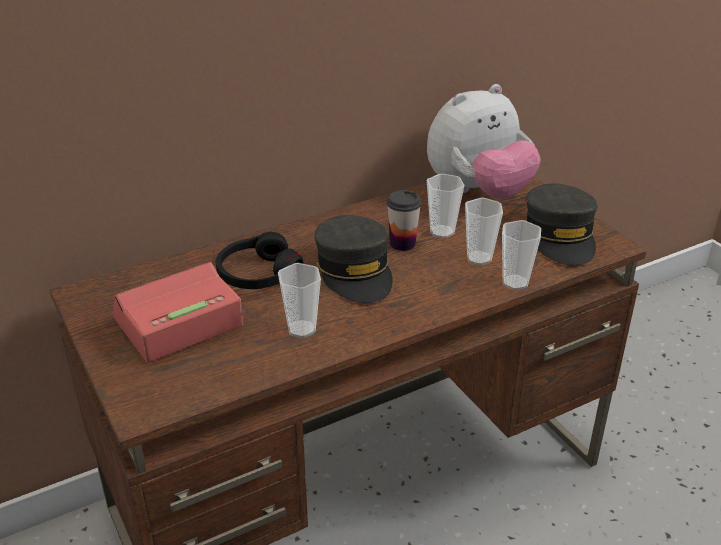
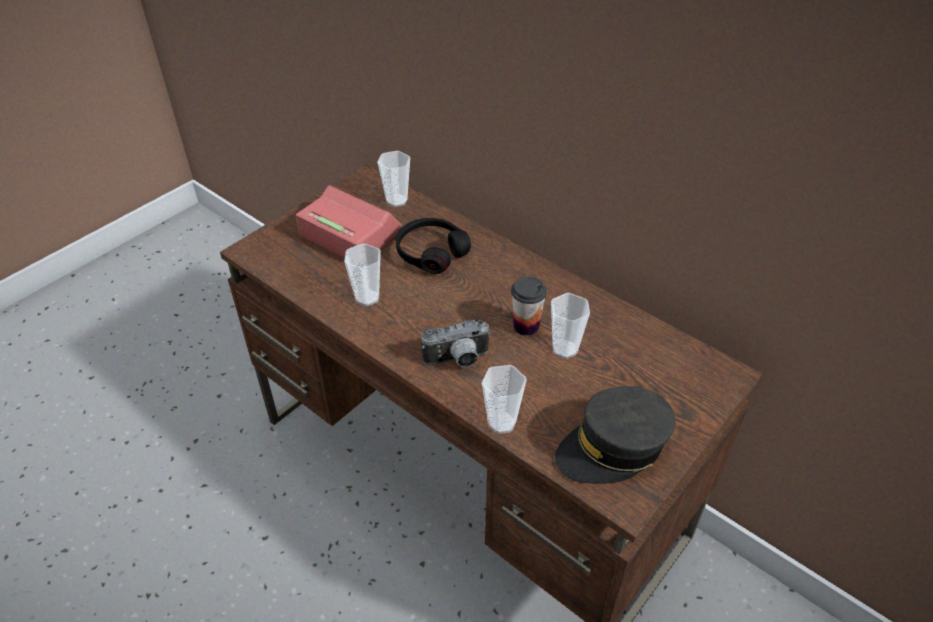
camera: 70 degrees right, 10 degrees up
(355, 272) = (463, 307): grey cap -> none
(428, 290) = (458, 361): none -> camera
(478, 192) = (663, 361): plush toy -> none
(479, 258) = (531, 386): cup -> cup (397, 200)

